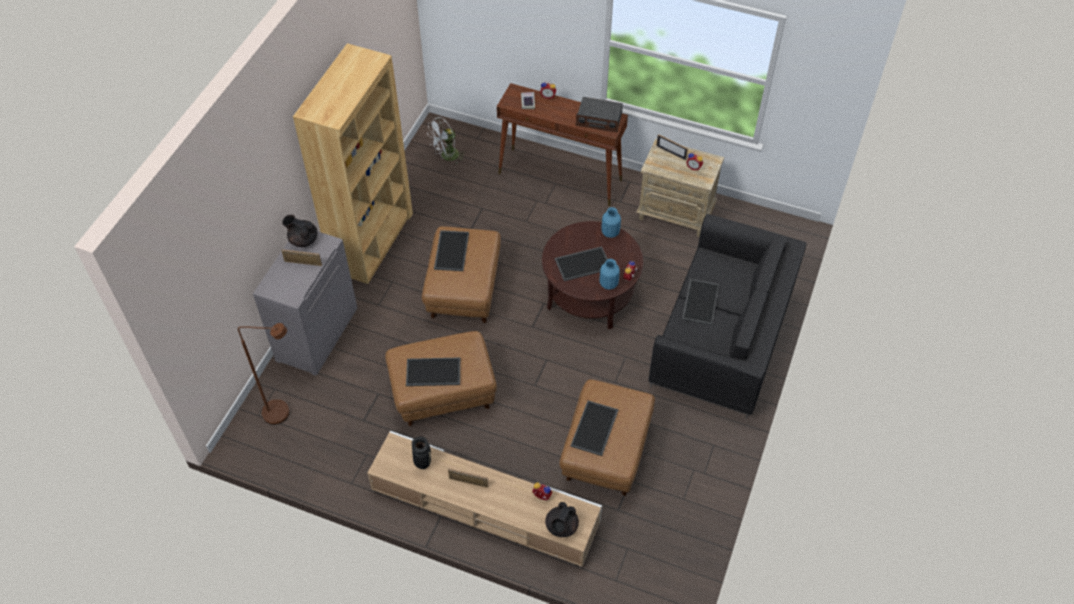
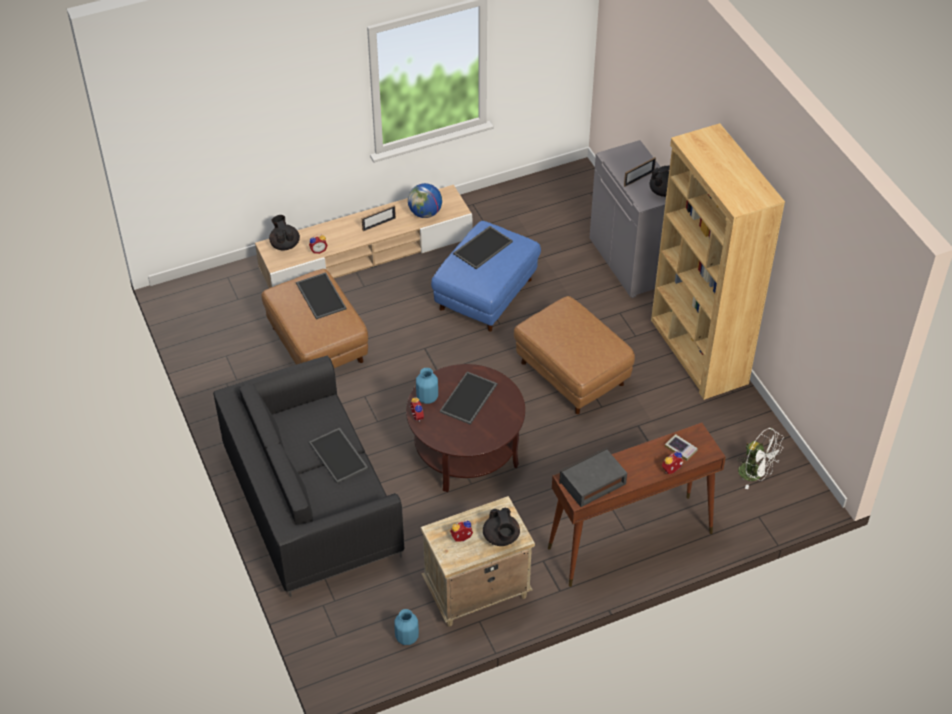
camera: 135 degrees right, 5 degrees down
(283, 413) = (576, 205): brown floor lamp -> none
(422, 462) = (425, 213): black vase -> globe
(443, 392) = (486, 294): brown ottoman -> blue ottoman
(447, 157) = (755, 474): white fan -> white fan turned 120 degrees clockwise
(451, 250) = (592, 335): tray -> none
(610, 233) = (478, 443): blue vase -> blue vase (406, 637)
(671, 152) = (501, 537): picture frame -> black teapot

